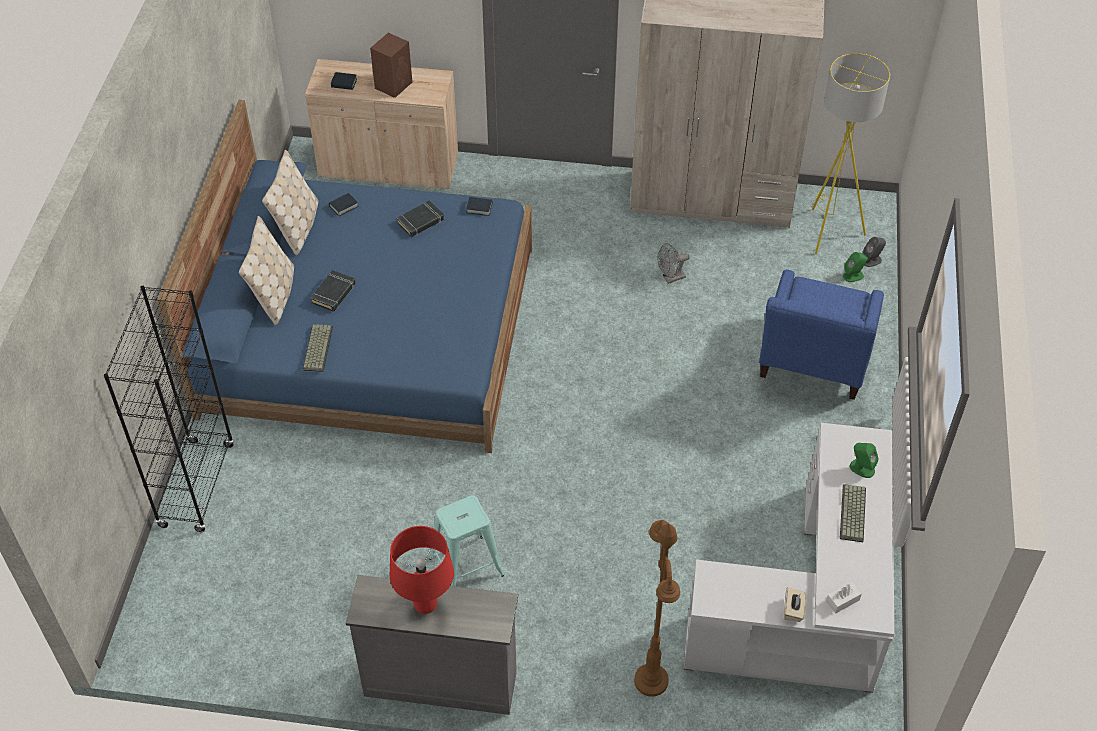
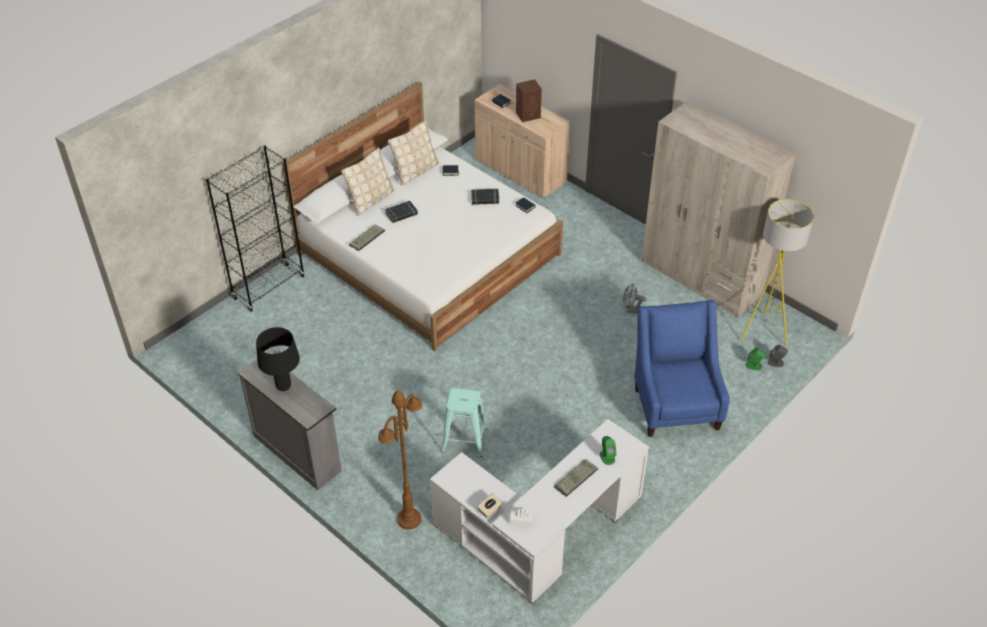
camera: 35 degrees right, 5 degrees down
(369, 330) = (428, 253): blue bed -> white bed
(426, 605) = (284, 387): red table lamp -> black table lamp
(466, 567) = (365, 402): turquoise stool -> turquoise stool (464, 440)
(812, 365) = (675, 403): blue armchair -> blue armchair turned 120 degrees clockwise

